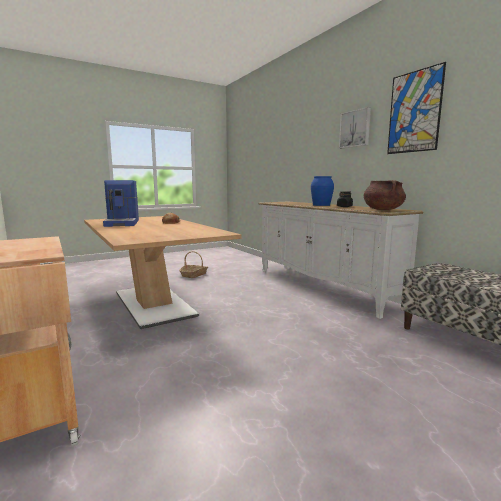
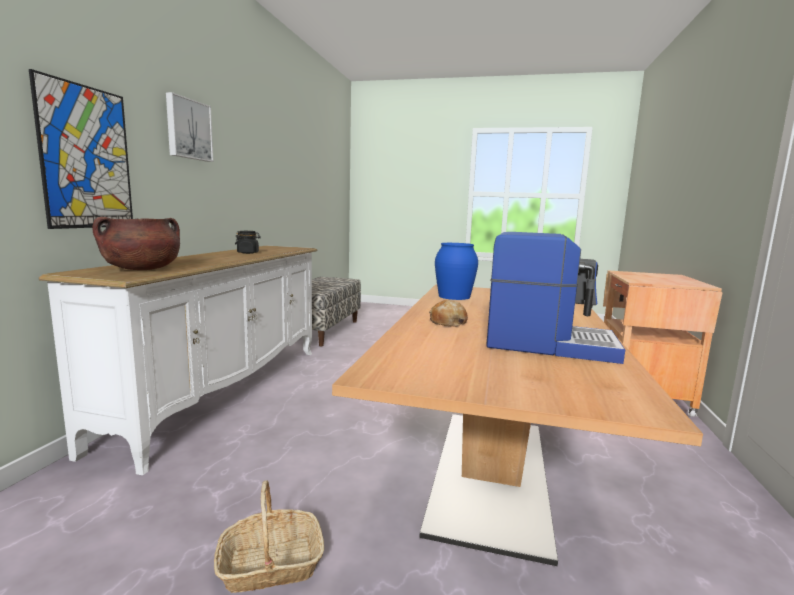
camera: 135 degrees left, 0 degrees up
(123, 223) = (548, 344): coffee machine -> coffee machine turned 75 degrees clockwise
(321, 205) = (219, 257): blue vase -> blue vase (453, 296)
(382, 210) = (285, 248): brown cooking pot -> brown cooking pot (142, 269)
(414, 112) = (245, 137): picture -> picture (86, 158)

